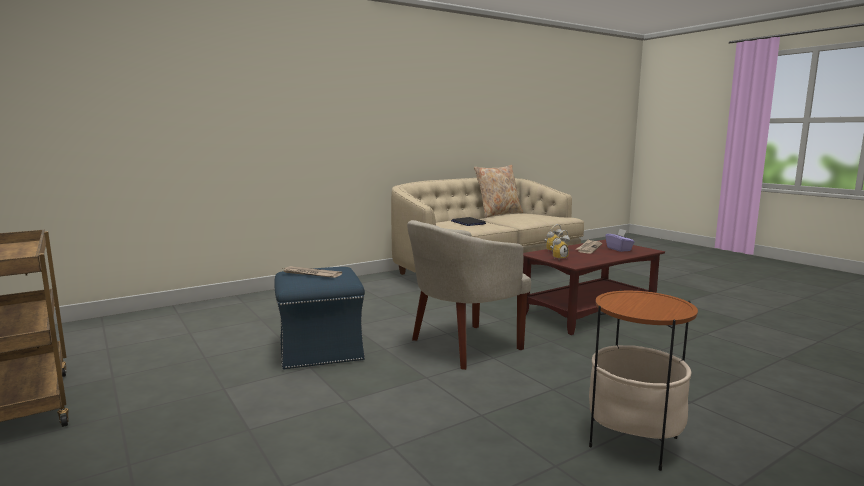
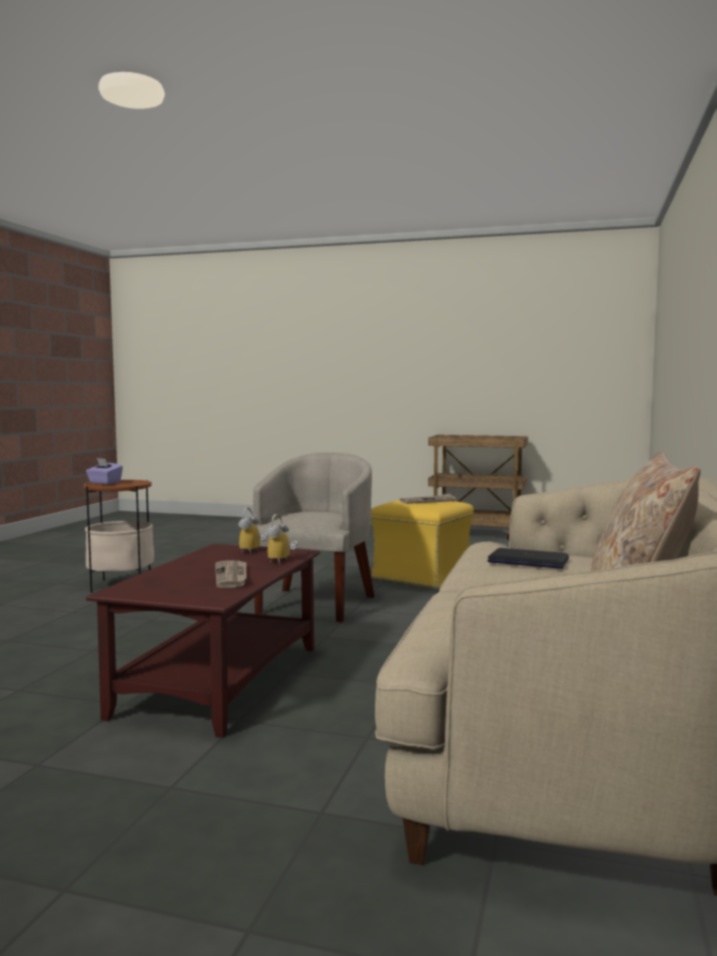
camera: 140 degrees right, 5 degrees down
(320, 349) = (422, 576): blue ottoman -> yellow ottoman
(619, 249) = (176, 583): purple tissue box -> purple tissue box (104, 483)

